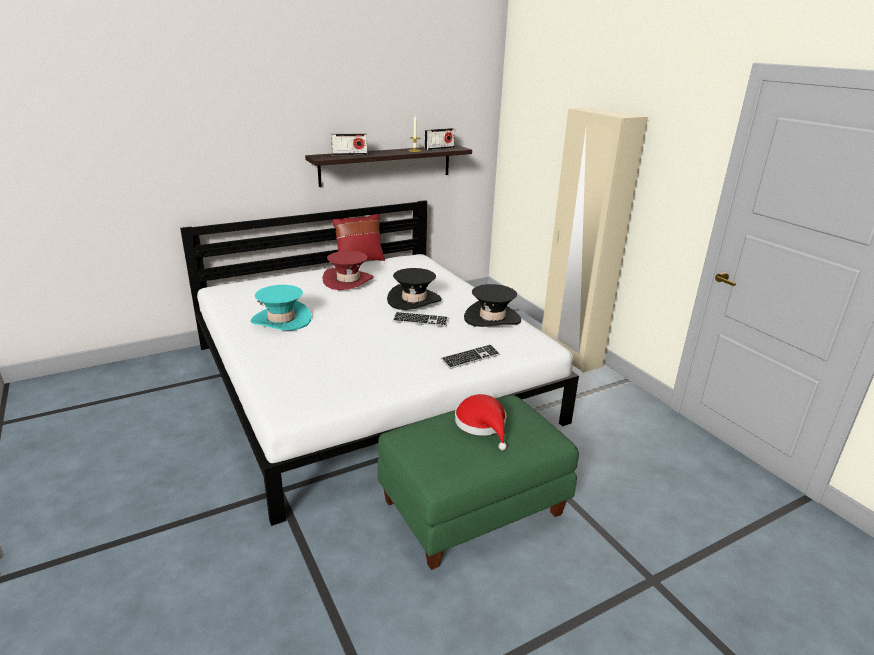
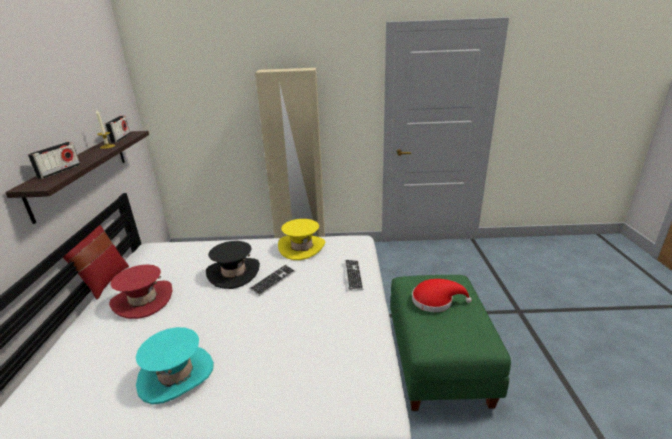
camera: 60 degrees left, 0 degrees up
(492, 318) = (302, 247): black hat -> yellow hat

